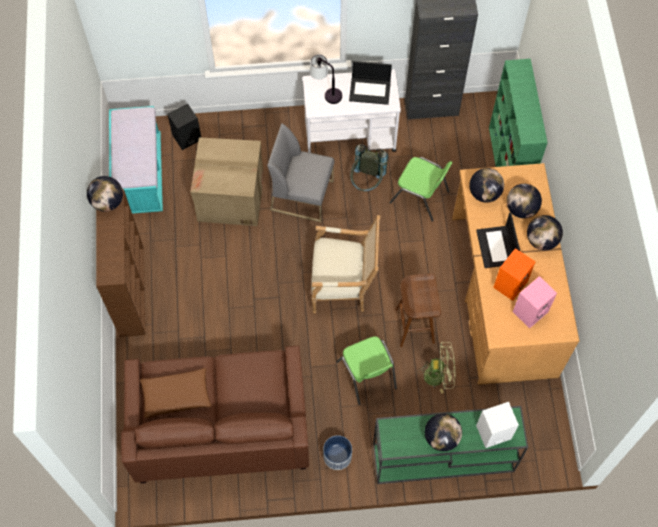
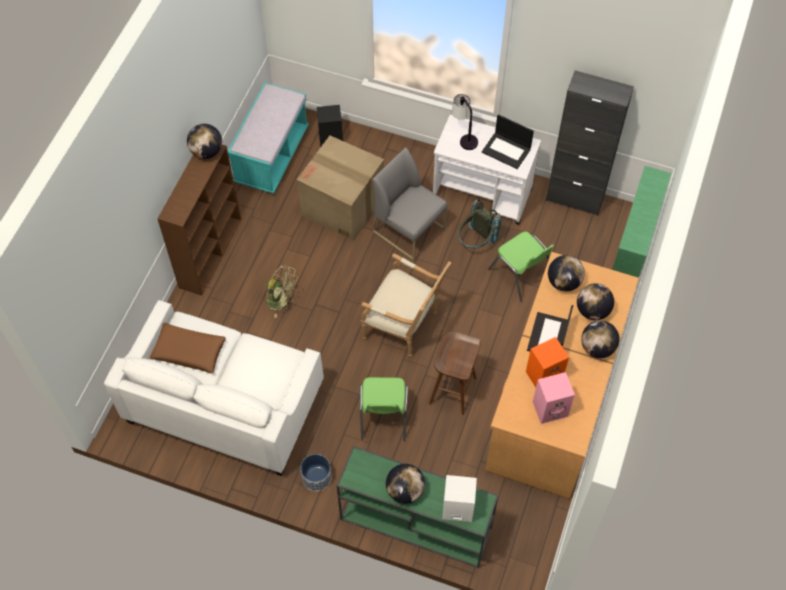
camera: 25 degrees right, 5 degrees down
(220, 426) = (225, 404): brown sofa -> white sofa
(438, 375) = (452, 446): green fan -> green fan (281, 302)

